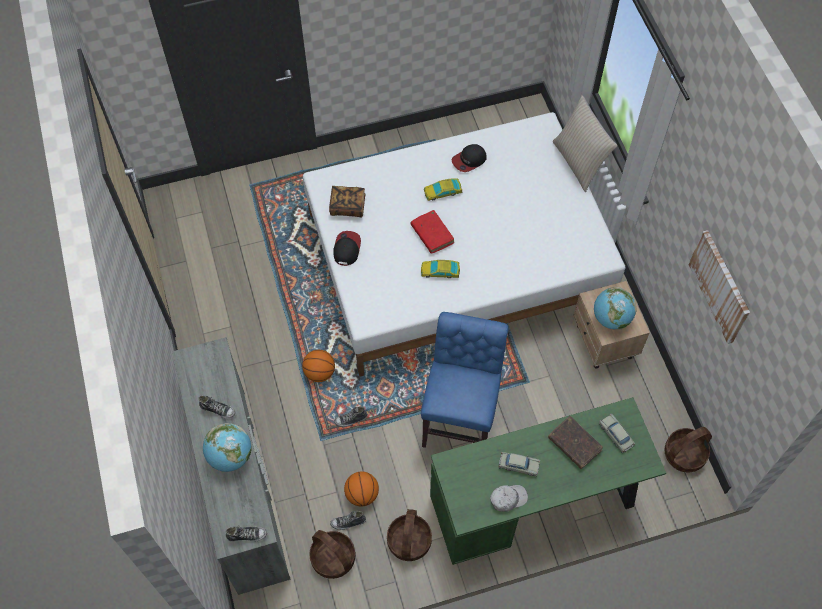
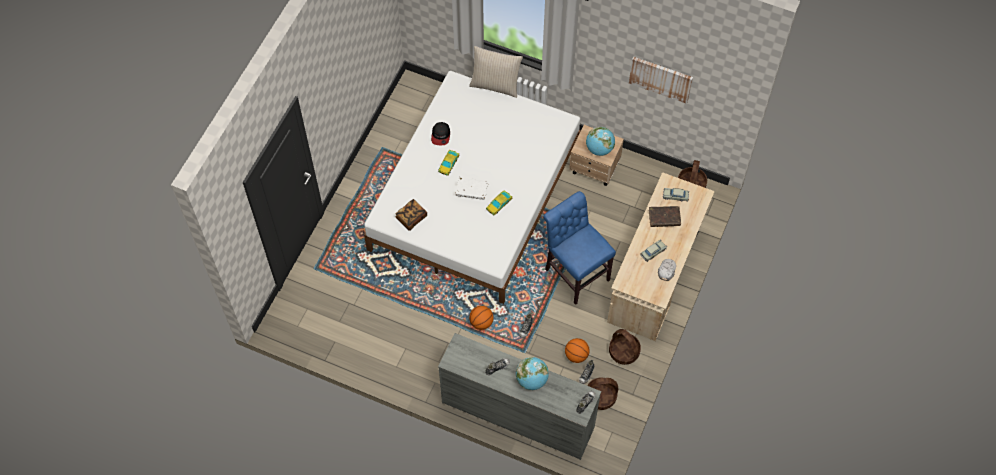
camera: 50 degrees left, 0 degrees up
(346, 249) = (439, 239): cap -> none
(432, 234) = (471, 190): red book -> white book
(536, 502) = (656, 274): green desk -> beige desk

